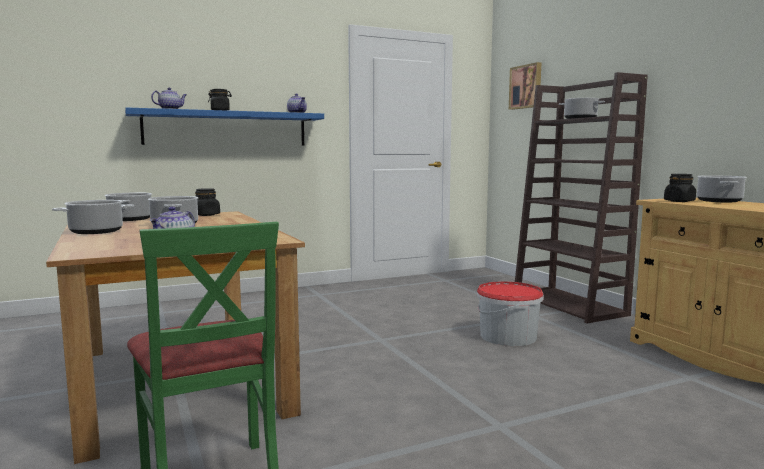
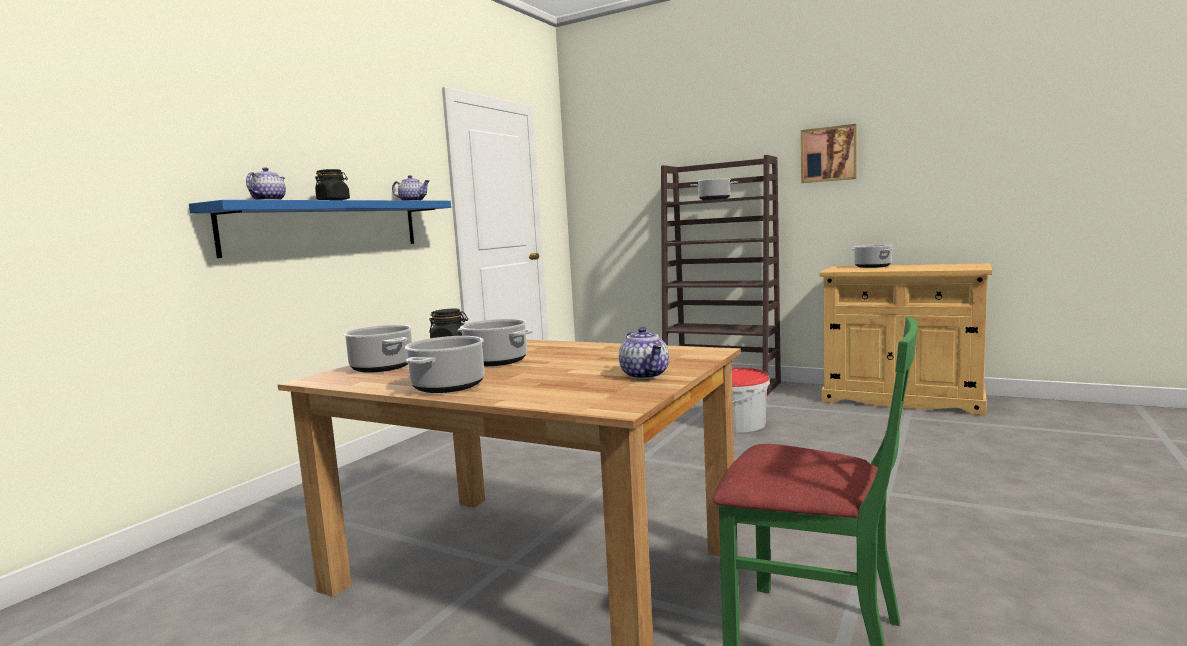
camera: 35 degrees left, 0 degrees up
(526, 87) = (620, 166): picture -> picture (829, 154)
(679, 201) = (853, 269): black jar -> none

